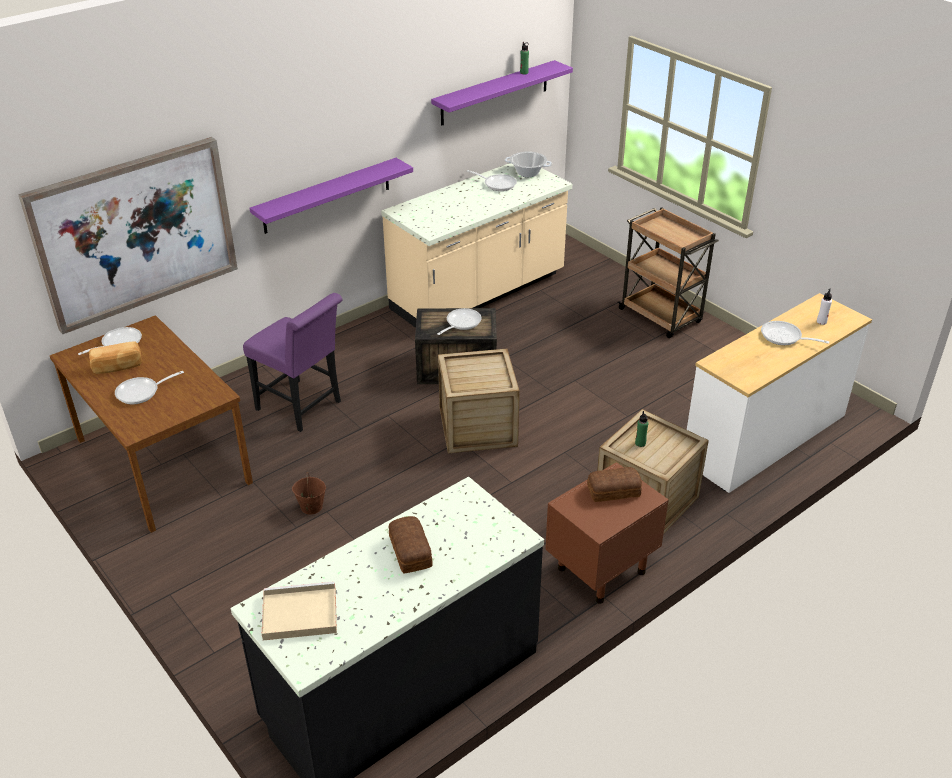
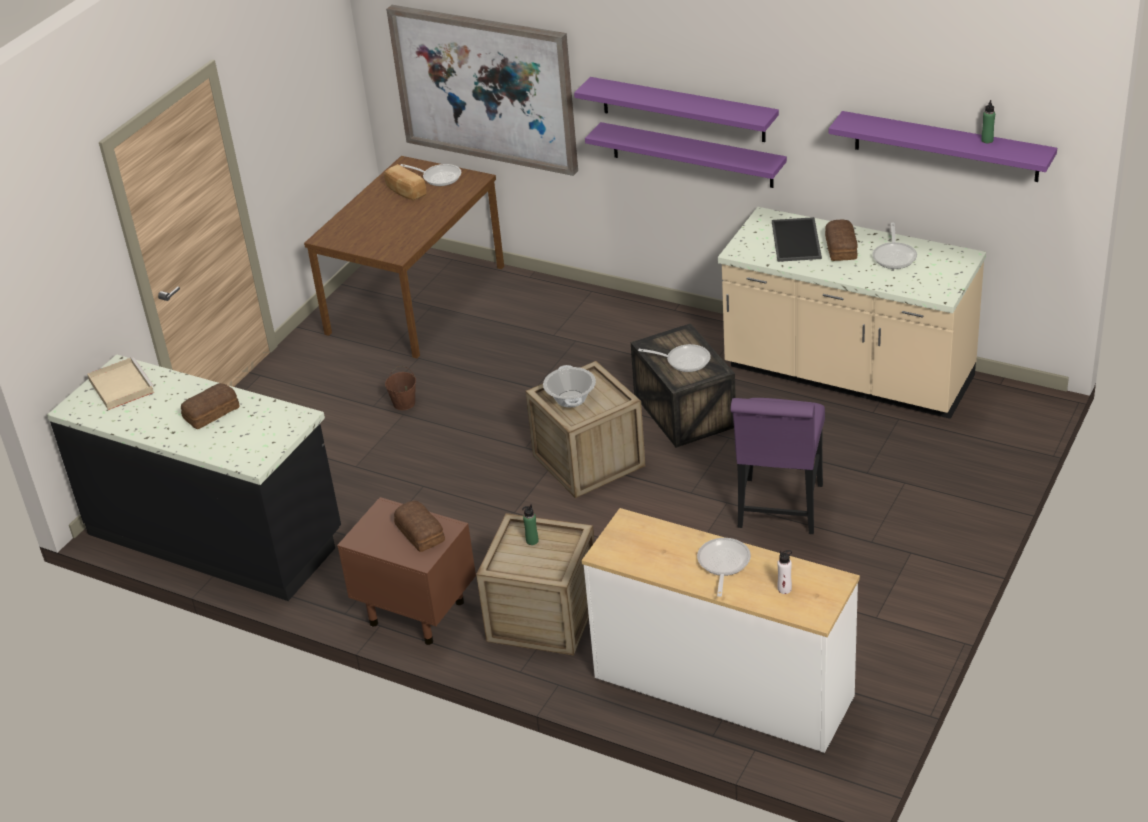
camera: 70 degrees right, 0 degrees up
(141, 392) = (377, 218): frying pan -> none
(303, 408) = (543, 341): purple chair -> purple chair (779, 511)
(317, 159) = (683, 109): none -> purple shelf
(442, 208) = (797, 240): none -> tray
(467, 197) = (841, 247): none -> bread
(527, 173) = (947, 267): cooking pot -> cooking pot (571, 399)
(661, 316) = (926, 534): brown cart -> none

